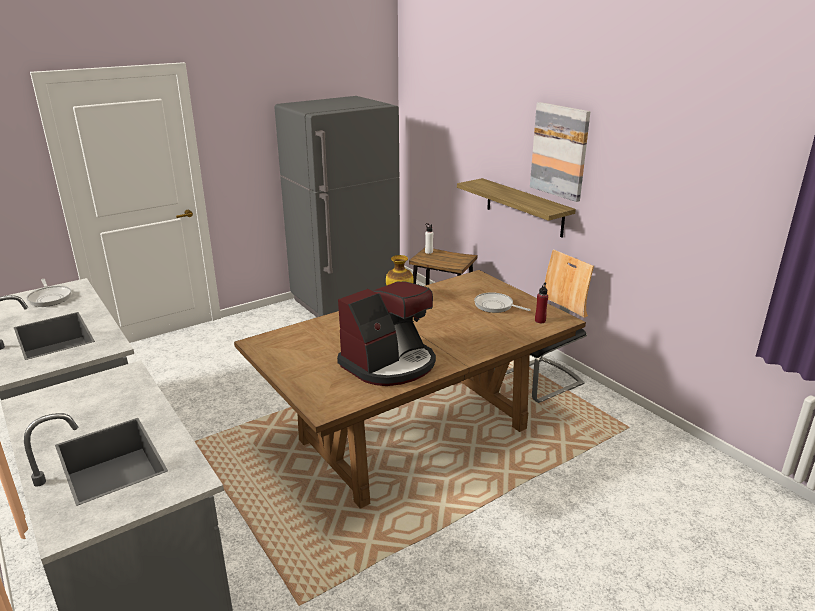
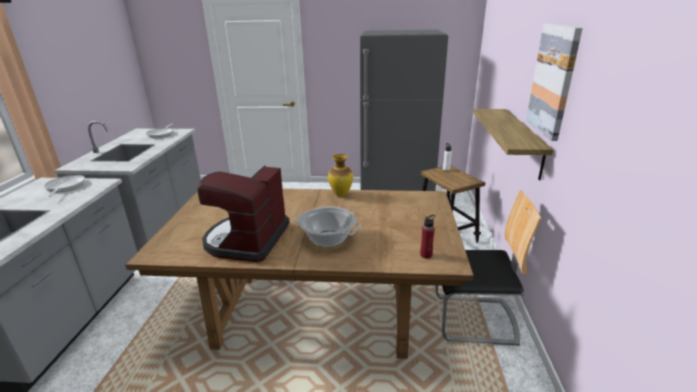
camera: 40 degrees right, 0 degrees up
(389, 364) = (247, 240): coffee machine -> coffee machine turned 105 degrees clockwise
(454, 337) = (328, 239): none -> cooking pot
(495, 306) = (407, 226): frying pan -> frying pan (65, 187)

